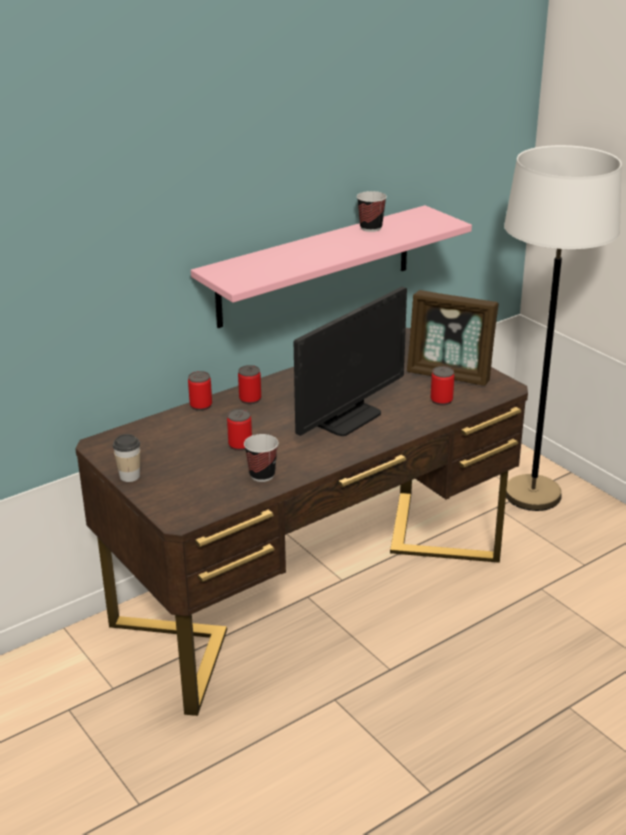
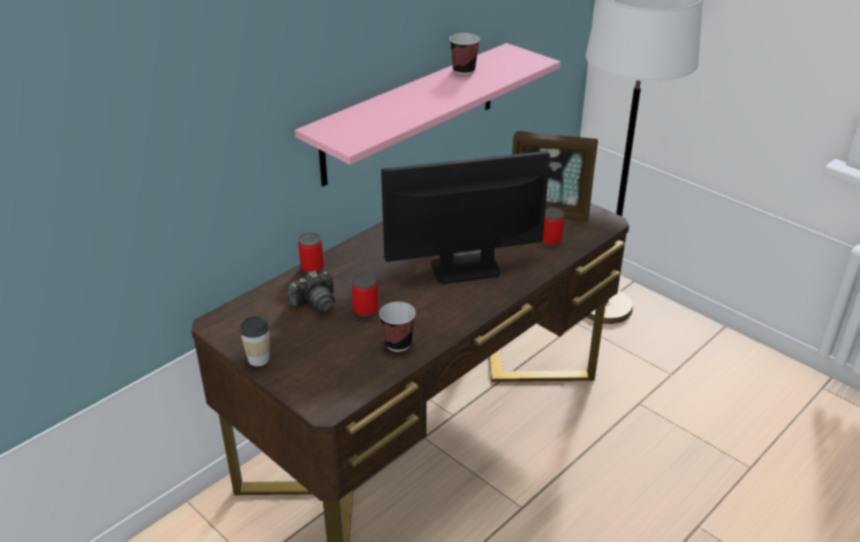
camera: 10 degrees left, 5 degrees up
(195, 435) = (315, 303): none -> camera
(250, 399) = (361, 256): can -> none
(347, 418) = (465, 268): monitor -> monitor turned 135 degrees counterclockwise

